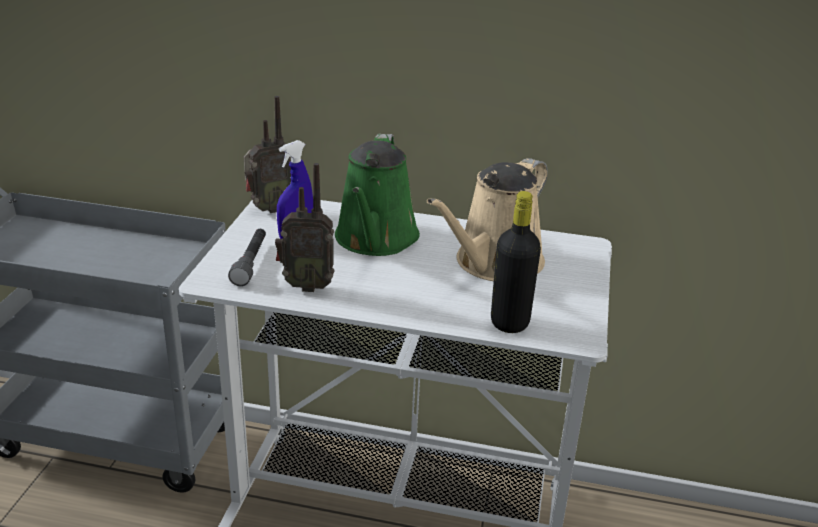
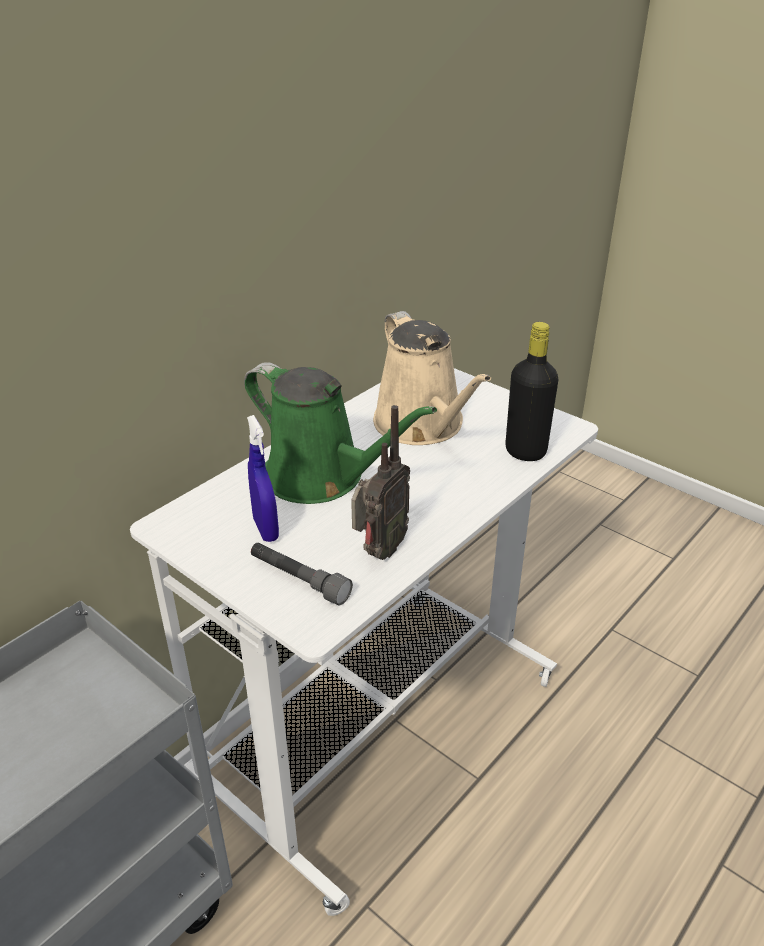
camera: 60 degrees left, 5 degrees up
(269, 209) = (179, 531): radio -> none

